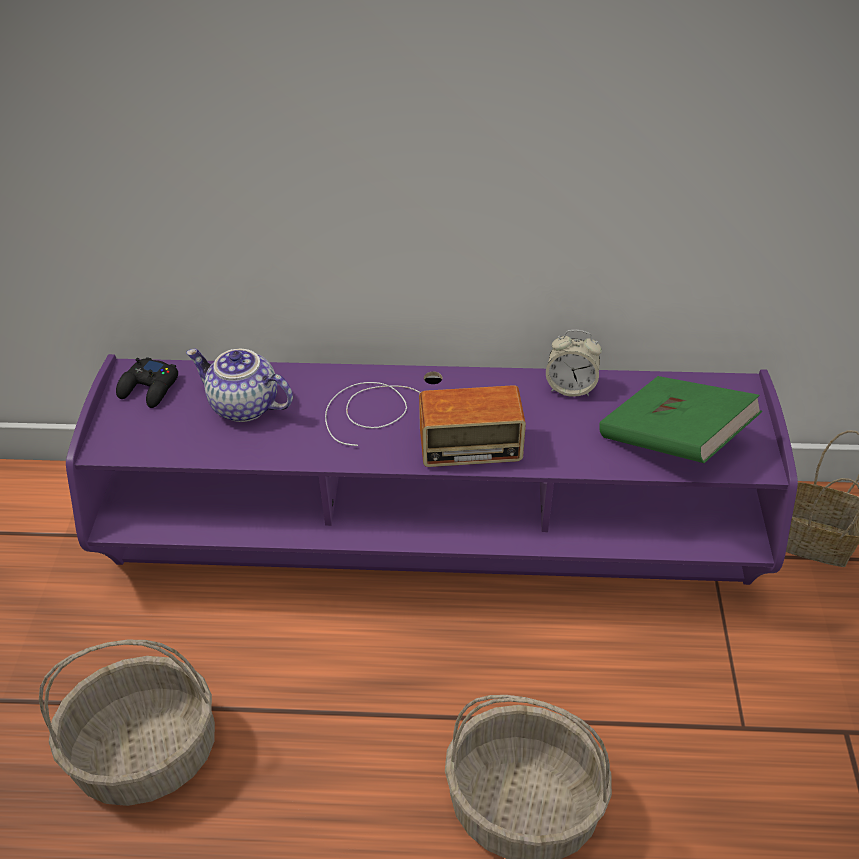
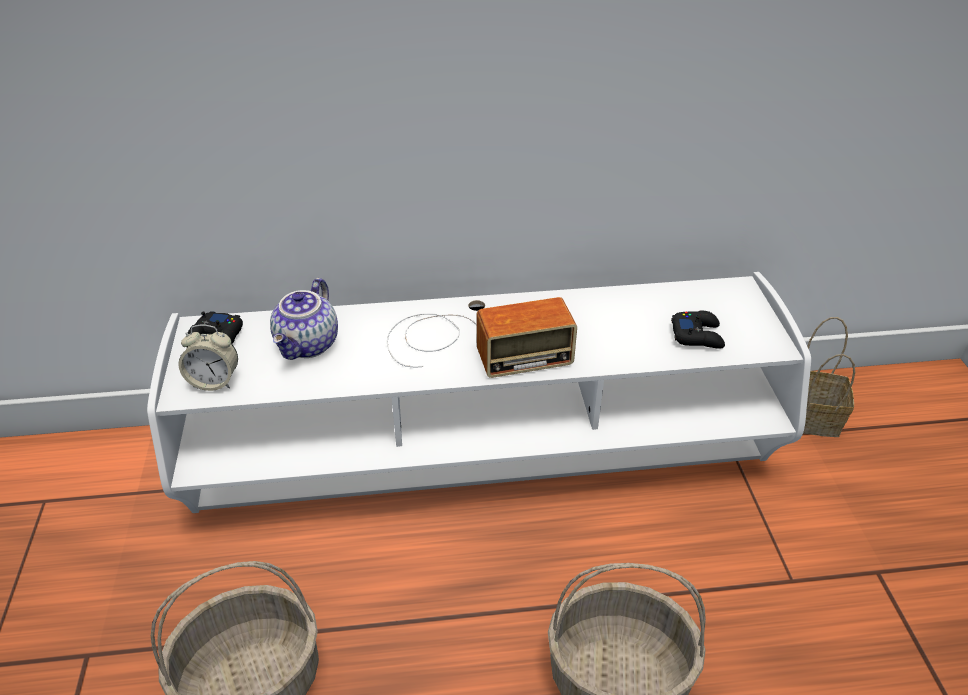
camera: 10 degrees left, 5 degrees down
(243, 406) = (309, 345): teapot -> teapot turned 90 degrees counterclockwise
(432, 543) = (485, 459): purple tv stand -> white tv stand
(570, 387) = (598, 301): alarm clock -> alarm clock (214, 381)
(672, 441) = (697, 335): green book -> black game controller

